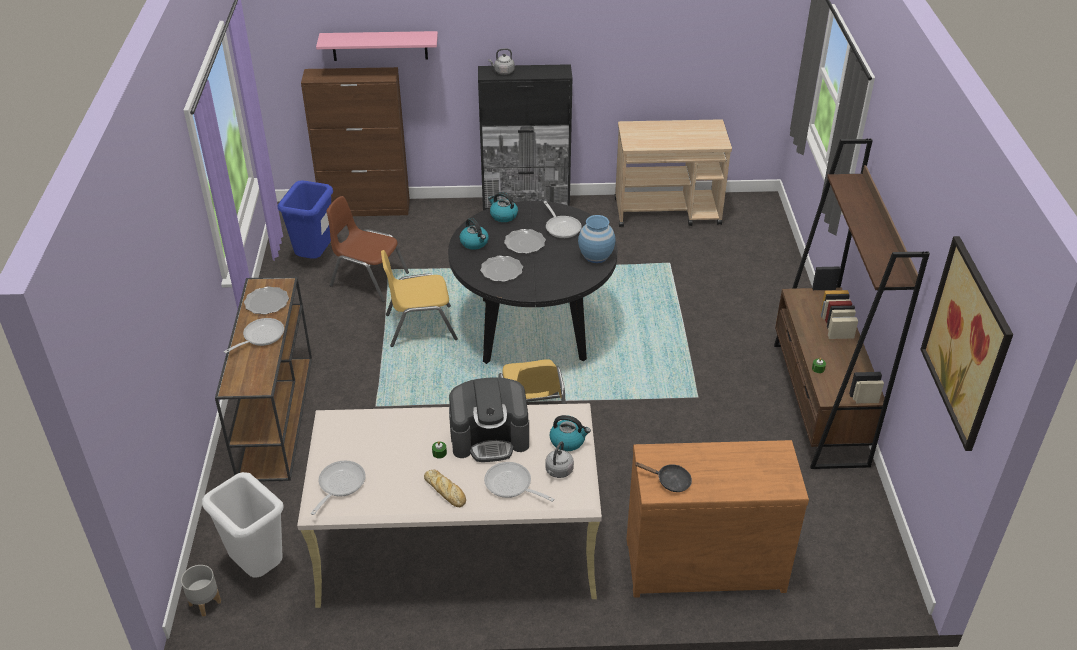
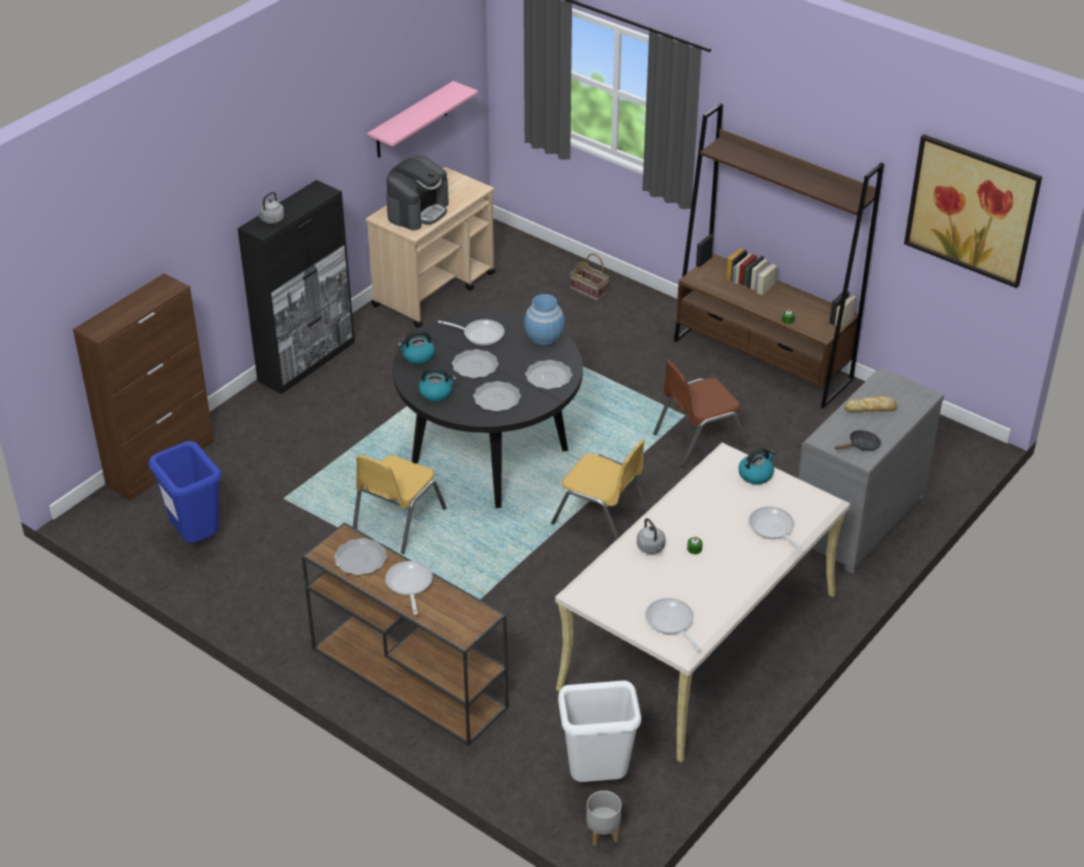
camera: 50 degrees left, 0 degrees up
(369, 279) = (282, 518): brown chair -> brown chair (698, 439)
(379, 46) = (143, 257): pink shelf -> pink shelf (411, 120)
(445, 491) = (742, 567): bread -> bread (871, 408)
(490, 438) = (707, 513): coffee machine -> coffee machine (418, 211)
(511, 485) = (773, 529): frying pan -> frying pan turned 75 degrees clockwise
(556, 280) = (549, 377): none -> plate
(558, 471) = (784, 497): grey kettle -> grey kettle (651, 548)
(702, 561) = (854, 517): brown dresser -> grey dresser
(768, 276) = (590, 291): none -> basket

